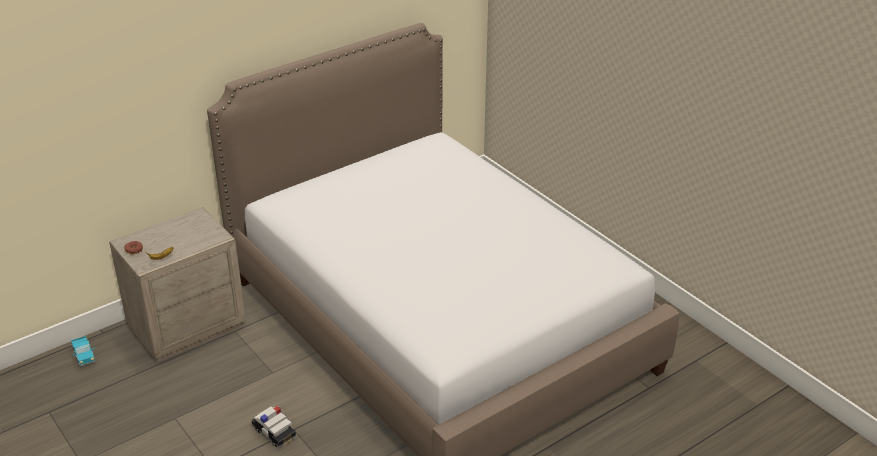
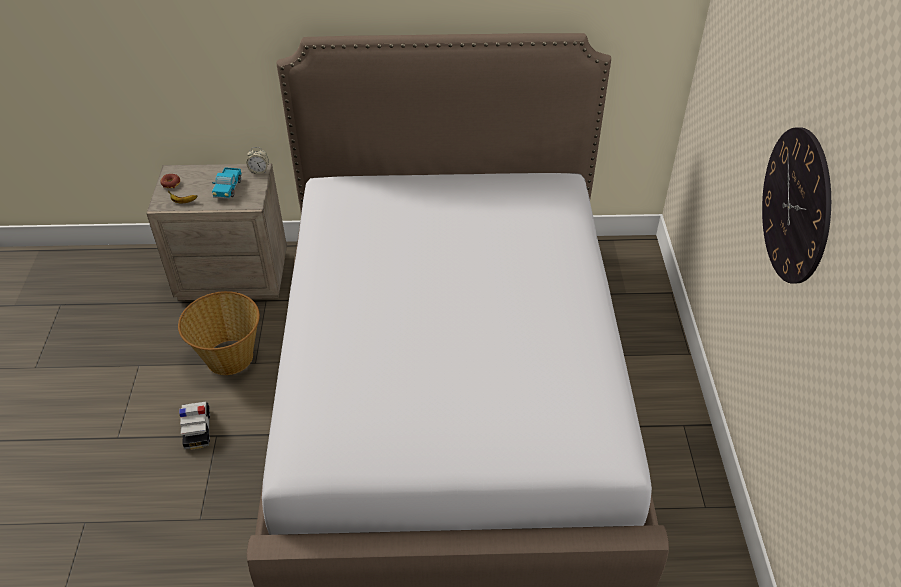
camera: 35 degrees right, 10 degrees up
(84, 356) = (133, 264): toy truck -> toy truck (228, 189)
(199, 215) = (259, 171): none -> alarm clock
(246, 378) = (229, 356): none -> basket
(648, 71) = (796, 206): none -> wall clock

